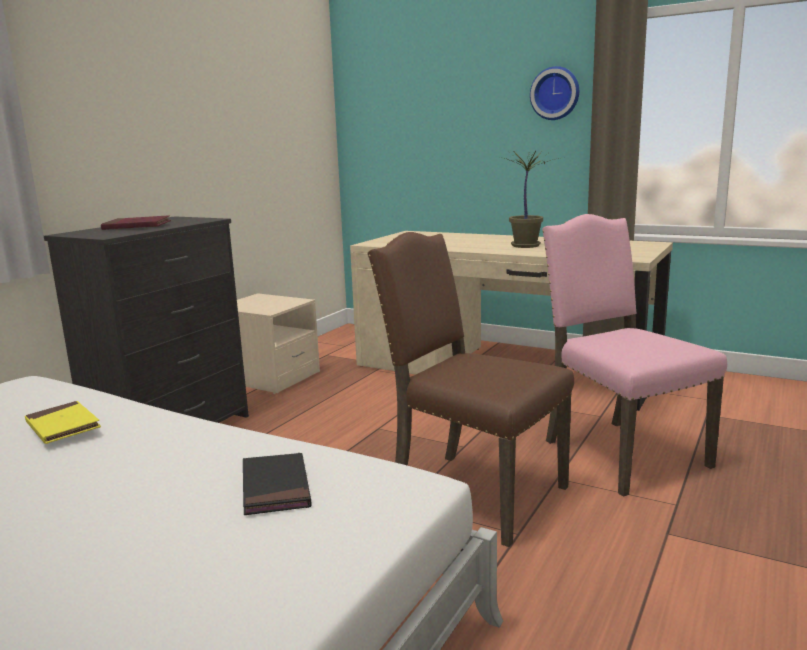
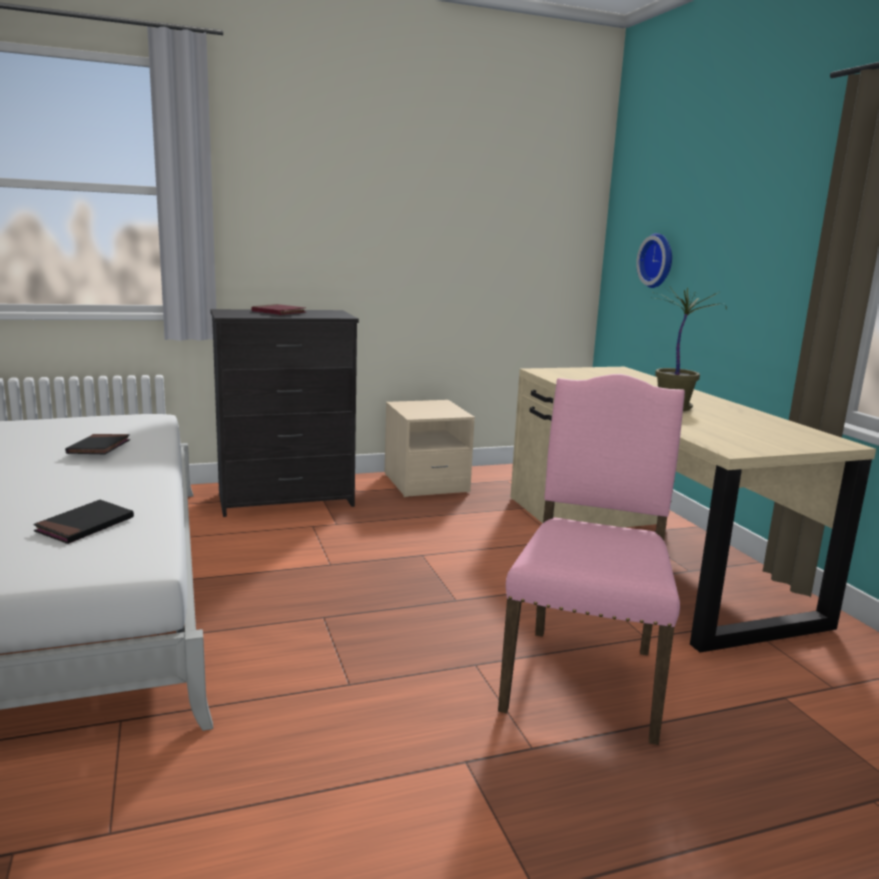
camera: 40 degrees right, 0 degrees up
(63, 426) = (99, 448): yellow book -> black book
(473, 493) = (384, 637): brown chair -> none
(555, 93) = (798, 218): wall clock -> wall clock (658, 260)

